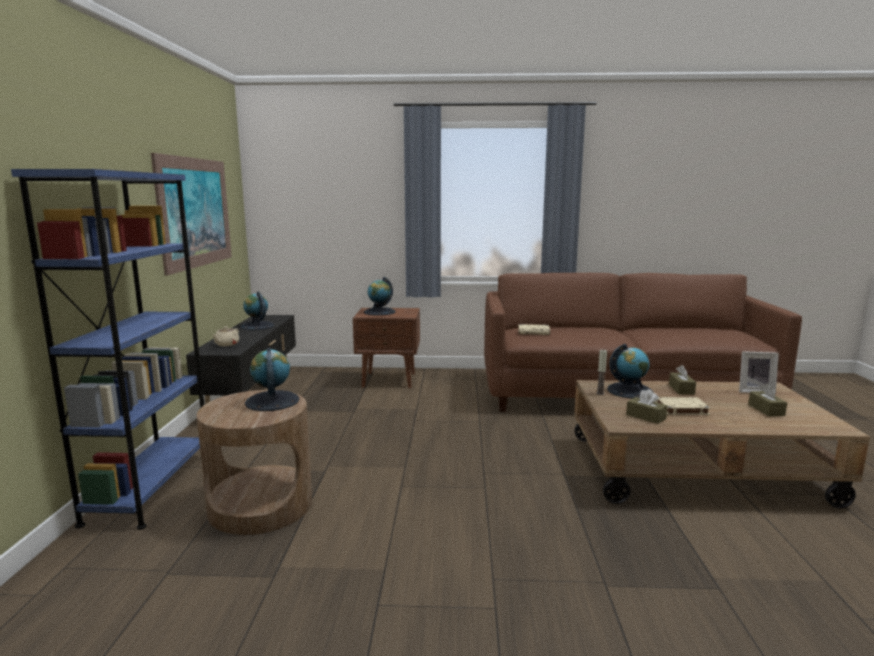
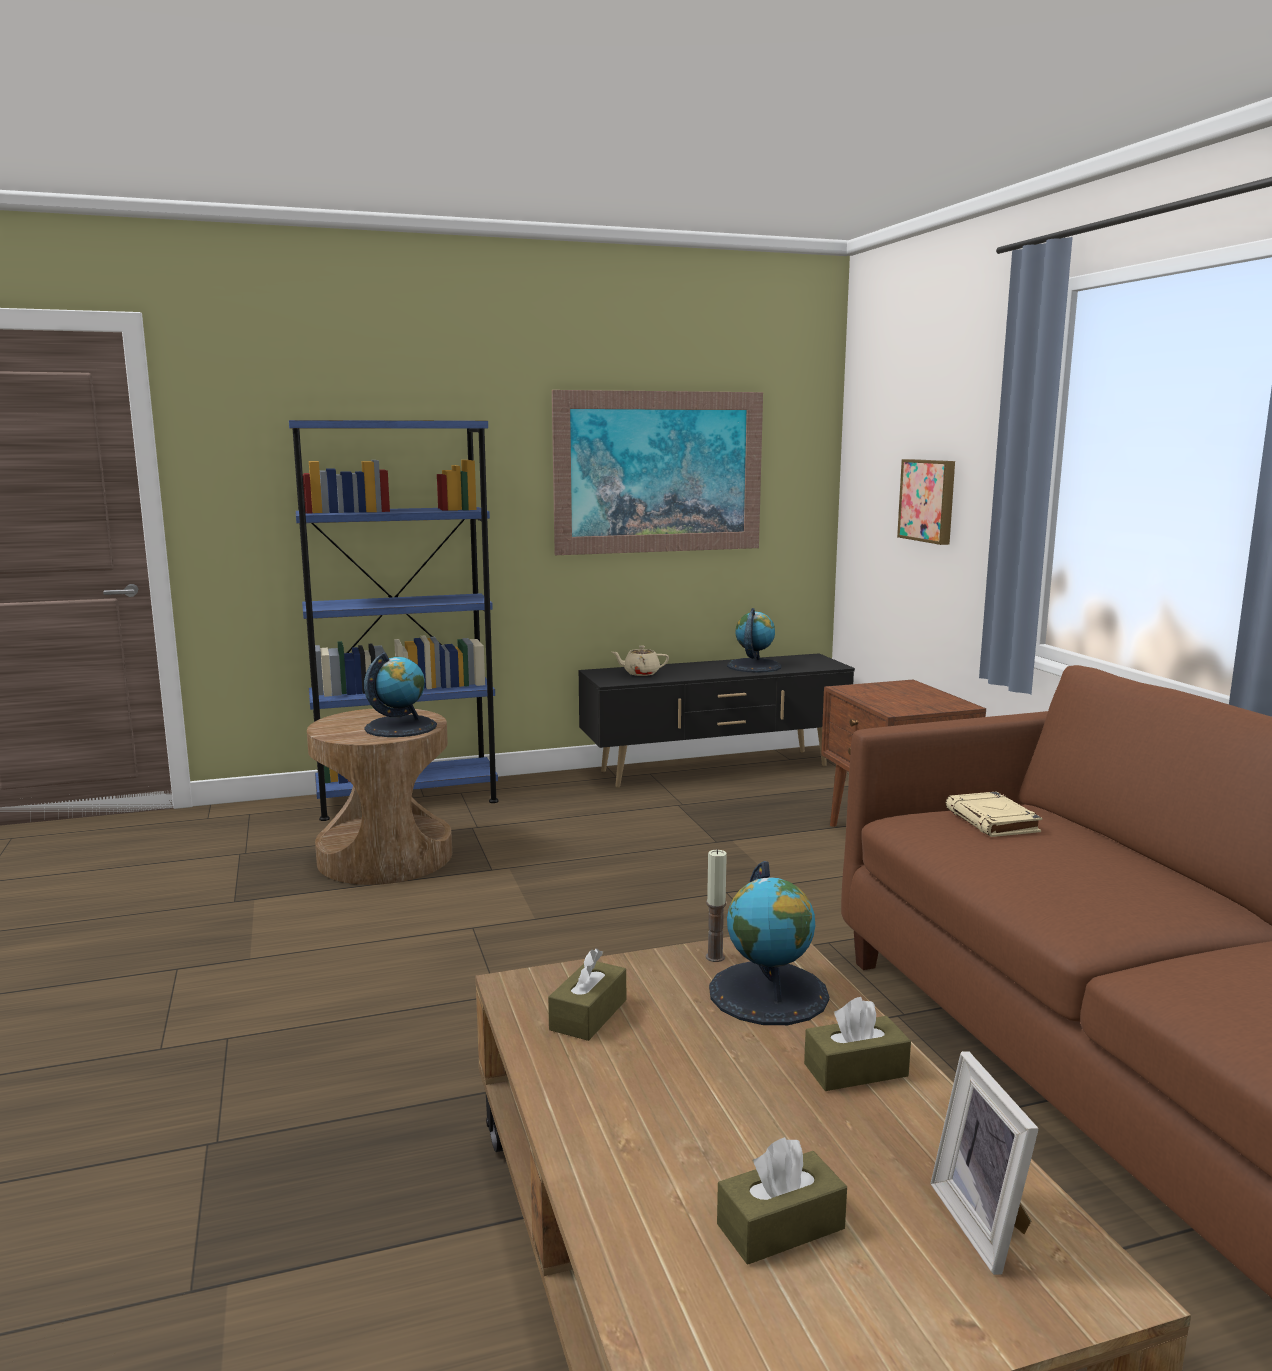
camera: 70 degrees right, 0 degrees up
(339, 220) = (929, 500): none -> picture
(379, 312) = (895, 692): globe -> none
(681, 409) = (674, 1065): beige book -> none

